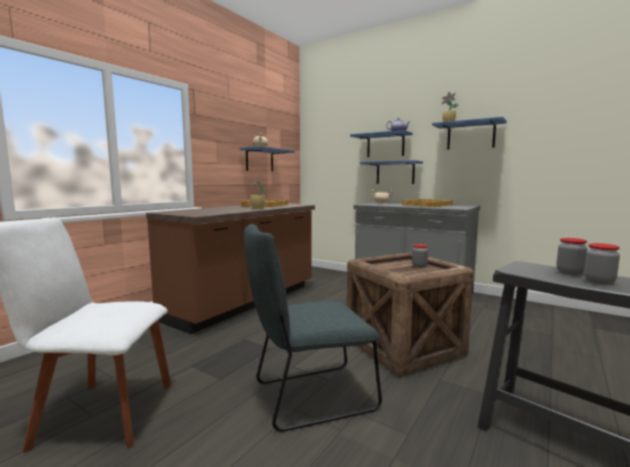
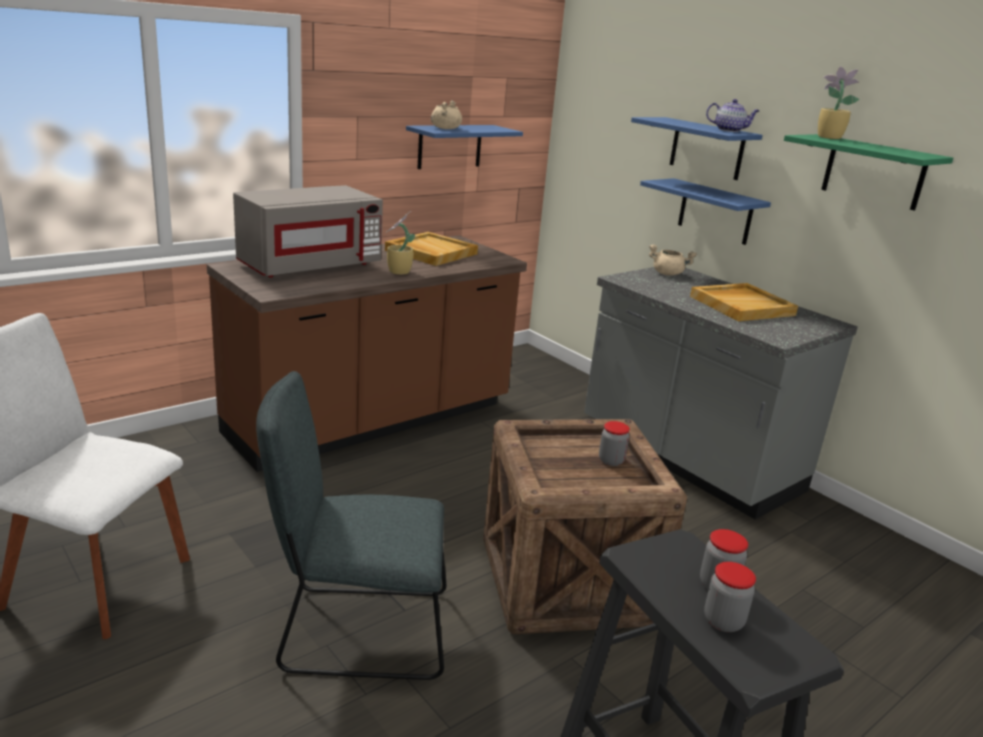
camera: 15 degrees right, 15 degrees up
(207, 210) = (309, 266): none -> grey microwave
(470, 136) = (873, 172): blue shelf -> green shelf

